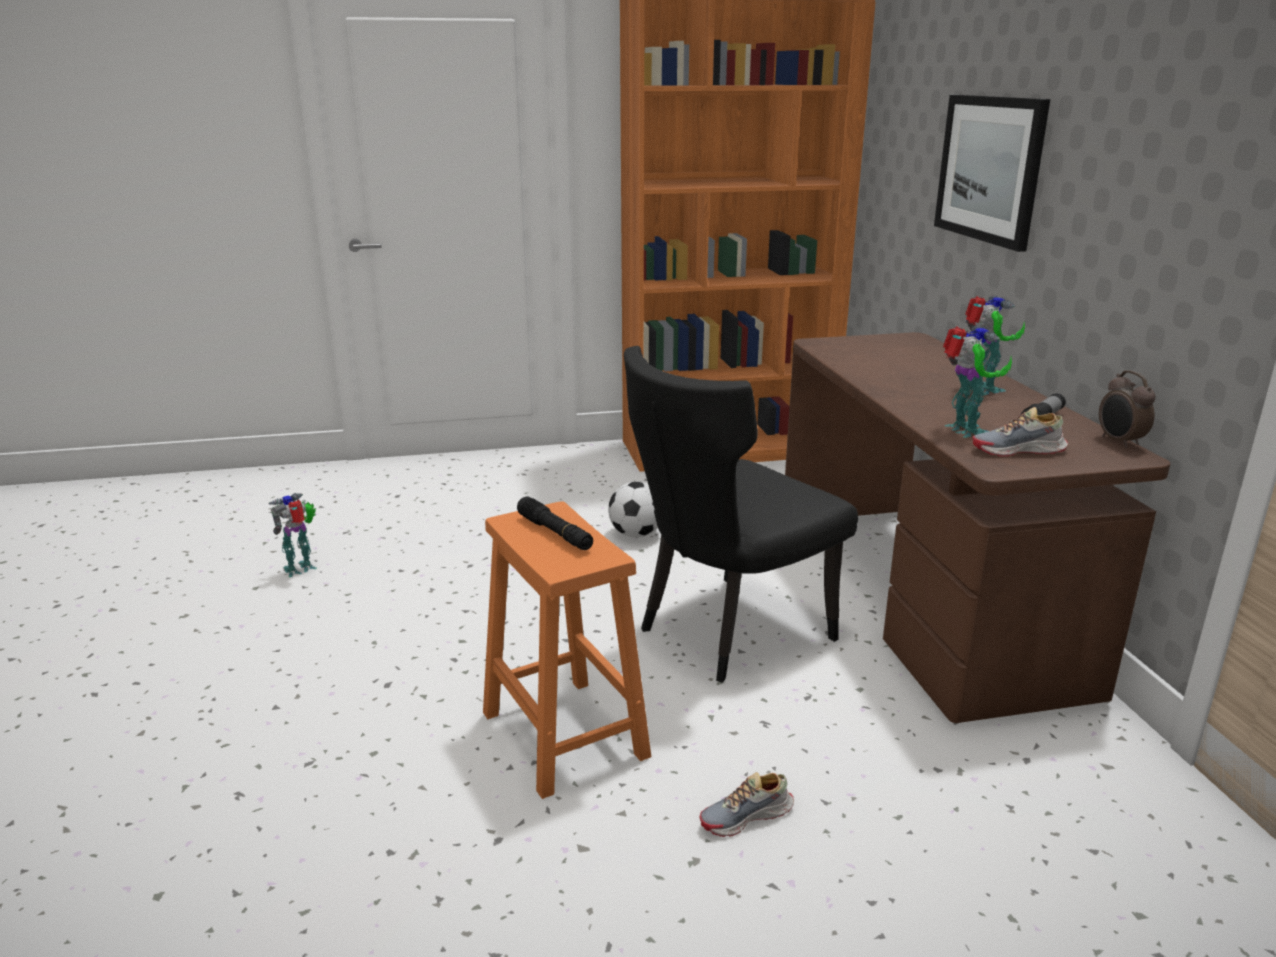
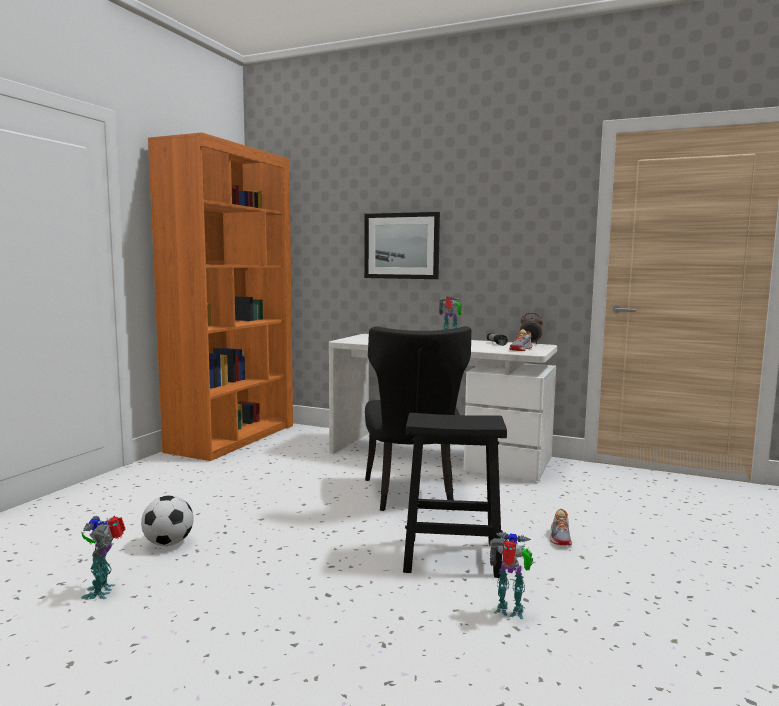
camera: 55 degrees left, 15 degrees down
(555, 533) = (449, 419): black flashlight -> none
(566, 736) = (454, 556): orange stool -> black stool
(636, 534) = (280, 483): football -> football (168, 543)
(921, 595) = (439, 455): brown desk -> white desk
(964, 431) = (491, 349): toy robot -> toy robot (511, 612)

